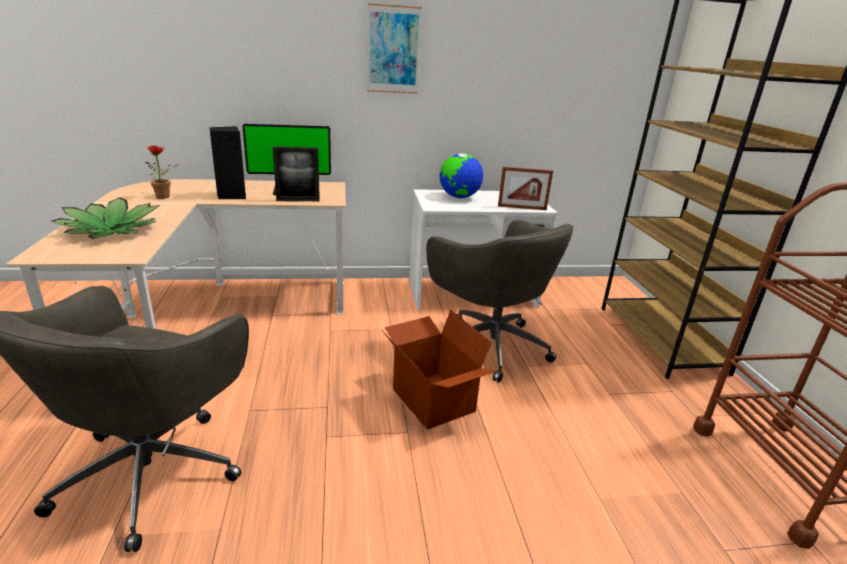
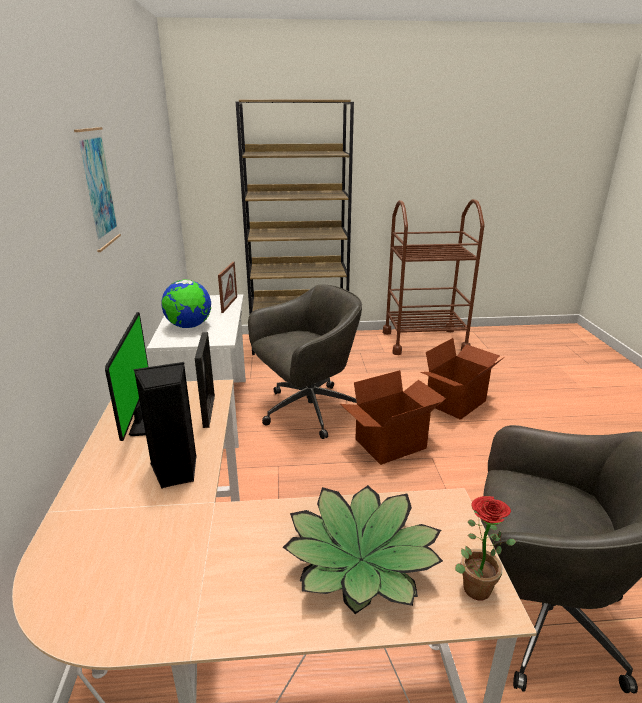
camera: 85 degrees left, 0 degrees up
(166, 196) = (166, 549): potted plant -> potted plant (473, 584)
(558, 483) = (456, 403): none -> cardboard box

